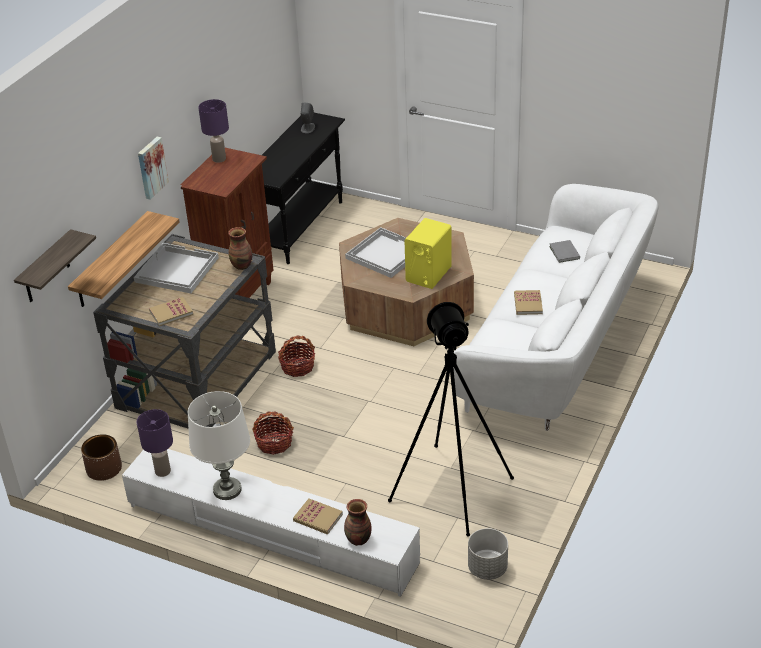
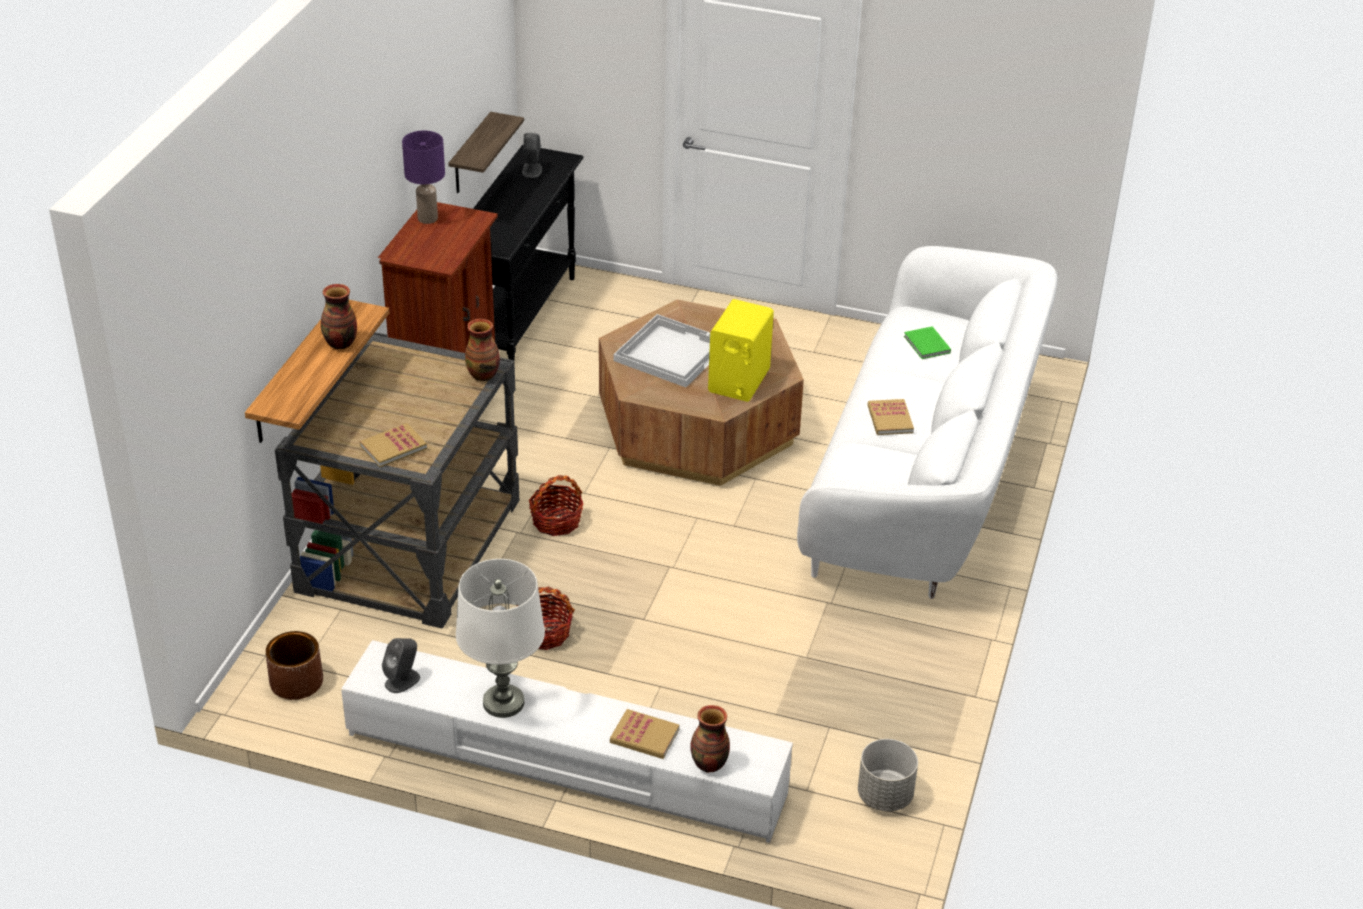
camera: 10 degrees left, 0 degrees up
(46, 268) = (221, 387): shelf -> shelf (470, 155)
(141, 242) = (340, 343): none -> vase
(151, 167) = (345, 233): picture -> none
(163, 471) = (402, 680): purple table lamp -> grey speaker
(176, 270) = (386, 384): white tray -> none
(451, 489) = (812, 688): black floor lamp -> none
(564, 253) = (926, 345): grey book -> green book

